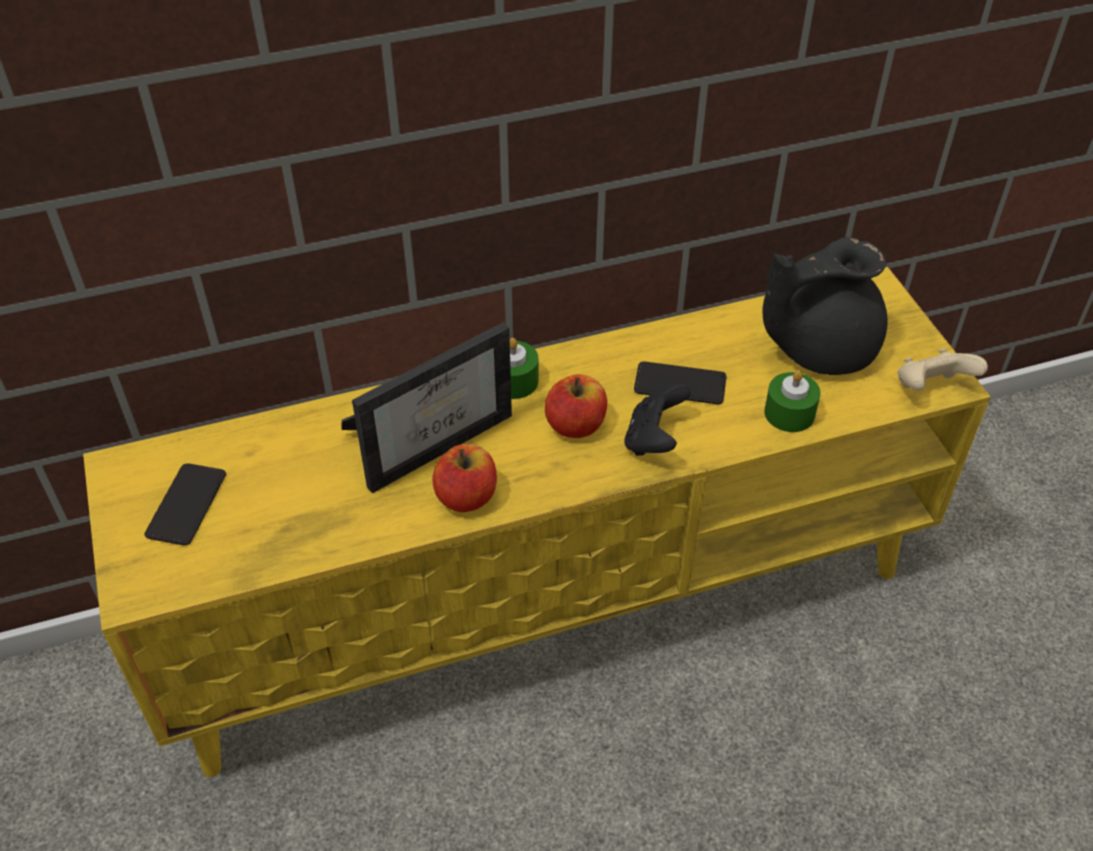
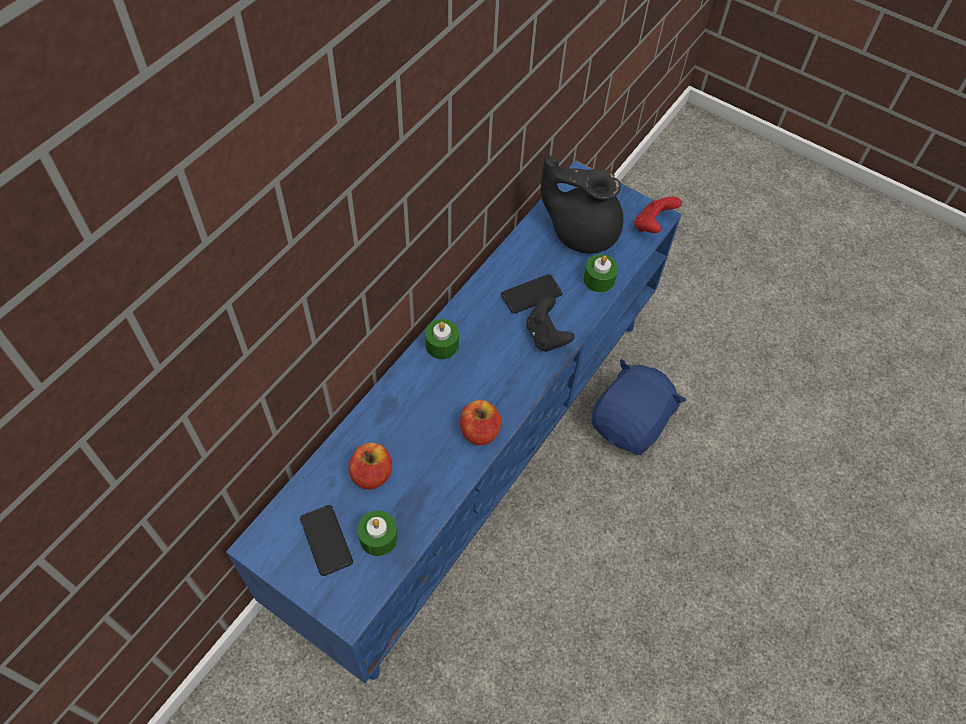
camera: 40 degrees left, 10 degrees up
(241, 537) = (378, 537): none -> green candle
(434, 439) = (430, 408): picture frame -> none
(548, 602) = (476, 452): yellow tv stand -> blue tv stand
(576, 425) = (499, 352): apple -> apple (372, 474)
(787, 692) = (630, 423): none -> blue plush toy
(818, 347) = (581, 231): black teapot -> black teapot turned 75 degrees clockwise
(930, 389) = (652, 225): beige game controller -> red game controller

